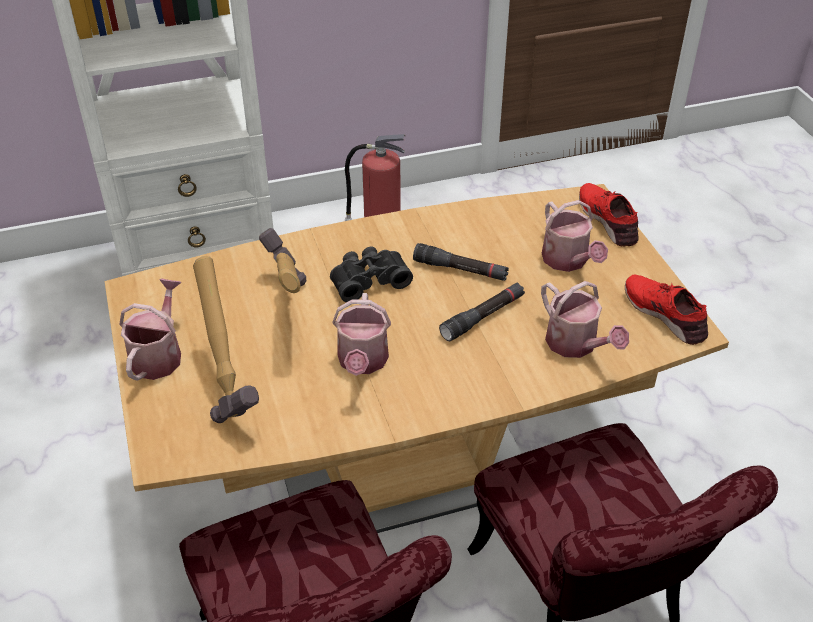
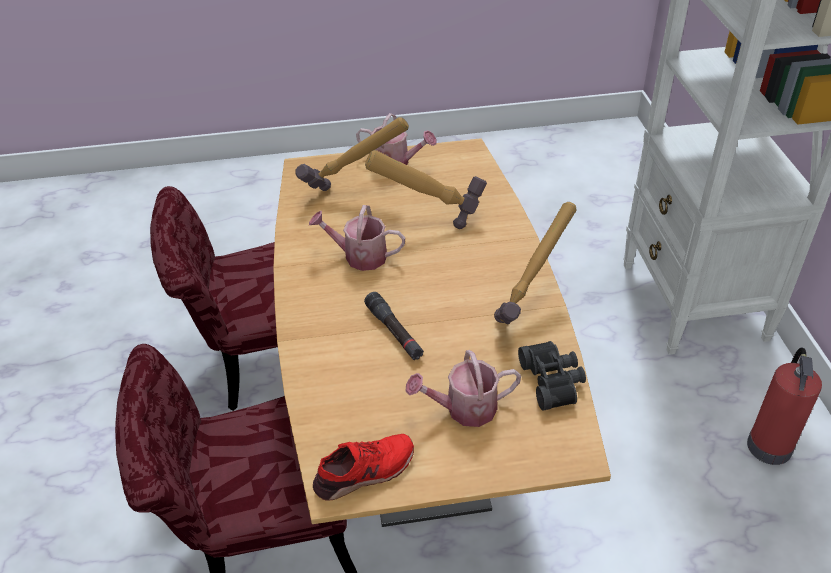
camera: 100 degrees right, 0 degrees up
(368, 280) = (458, 266): black binoculars -> black binoculars (553, 381)
(423, 226) = (534, 308): none -> hammer
(460, 270) = (463, 325): black flashlight -> none
(576, 345) = (341, 390): watering can -> none
(608, 220) = (533, 462): red shoe -> none

